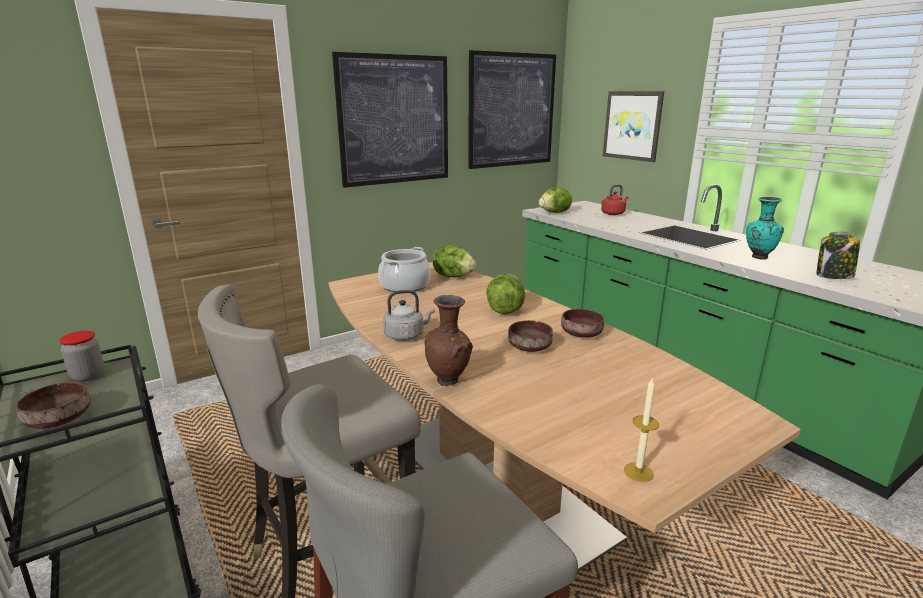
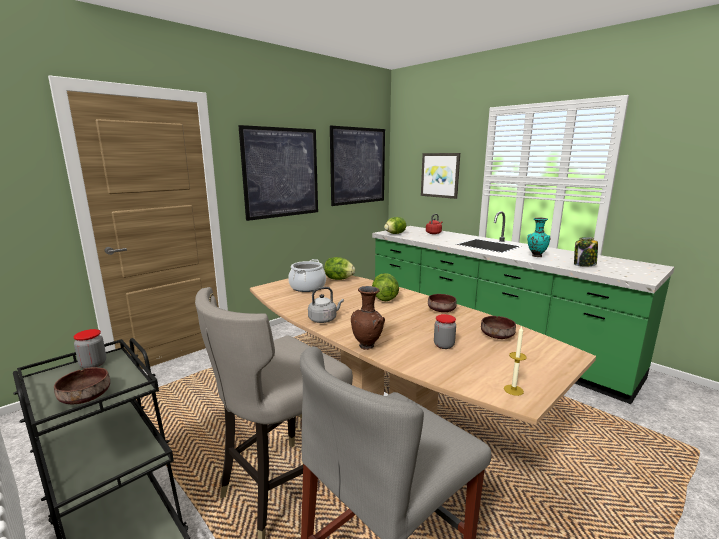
camera: 10 degrees left, 5 degrees down
(528, 347) = (411, 321): brown bowl -> brown bowl (496, 336)
(561, 389) = (444, 345): none -> jar

